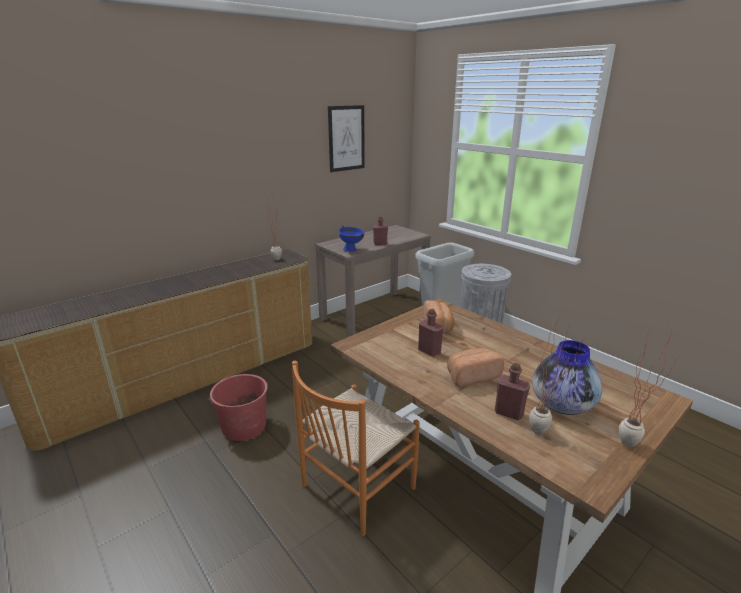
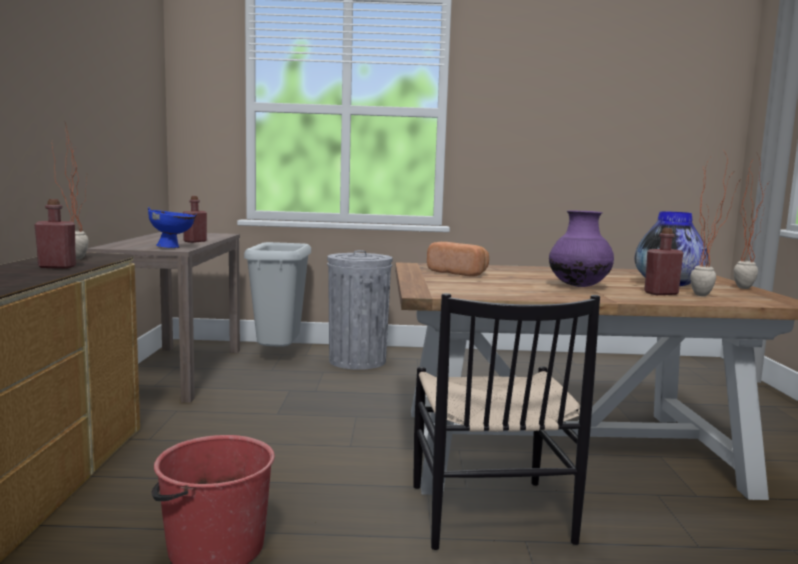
camera: 50 degrees left, 15 degrees down
(346, 138) = (110, 73): picture -> none
(354, 489) = (491, 518): orange chair -> black chair
(429, 351) = (504, 283): red bottle -> red bottle (57, 267)
(471, 376) = (579, 286): bread -> purple vase

